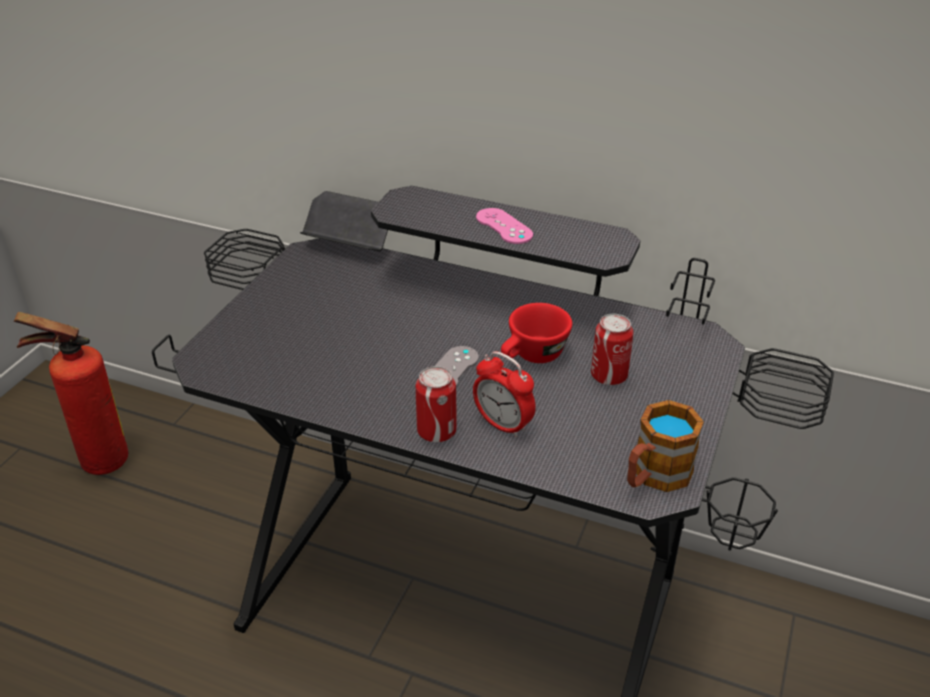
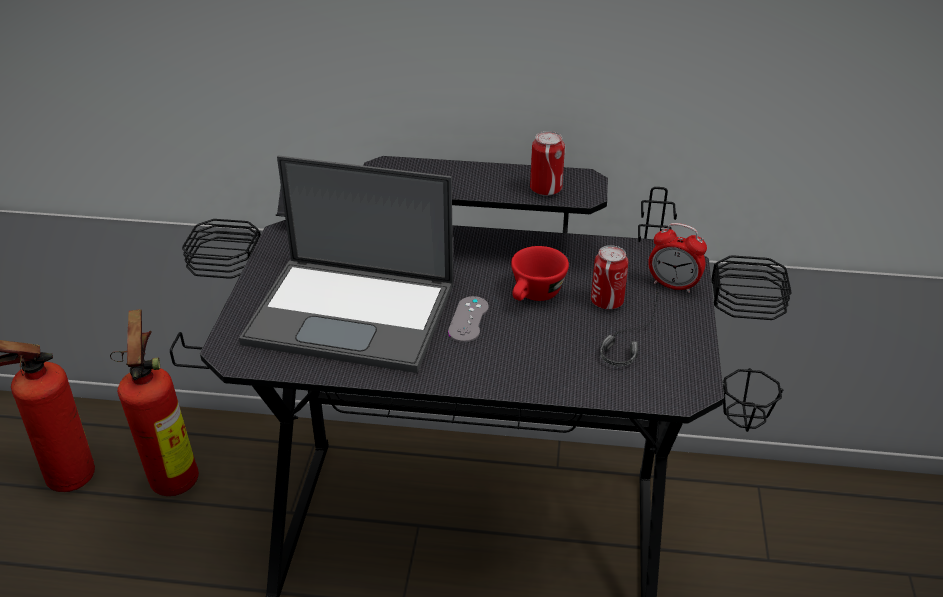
camera: 15 degrees left, 0 degrees up
(198, 478) = (176, 475): none -> fire extinguisher
(337, 344) = (354, 313): none -> laptop
(436, 431) = (479, 376): can -> can (546, 189)
(503, 425) = (534, 359): alarm clock -> alarm clock (673, 285)
(504, 226) = (485, 182): pink game controller -> none
(615, 418) = (627, 337): none -> headphones
(654, 476) = (679, 380): mug -> none

